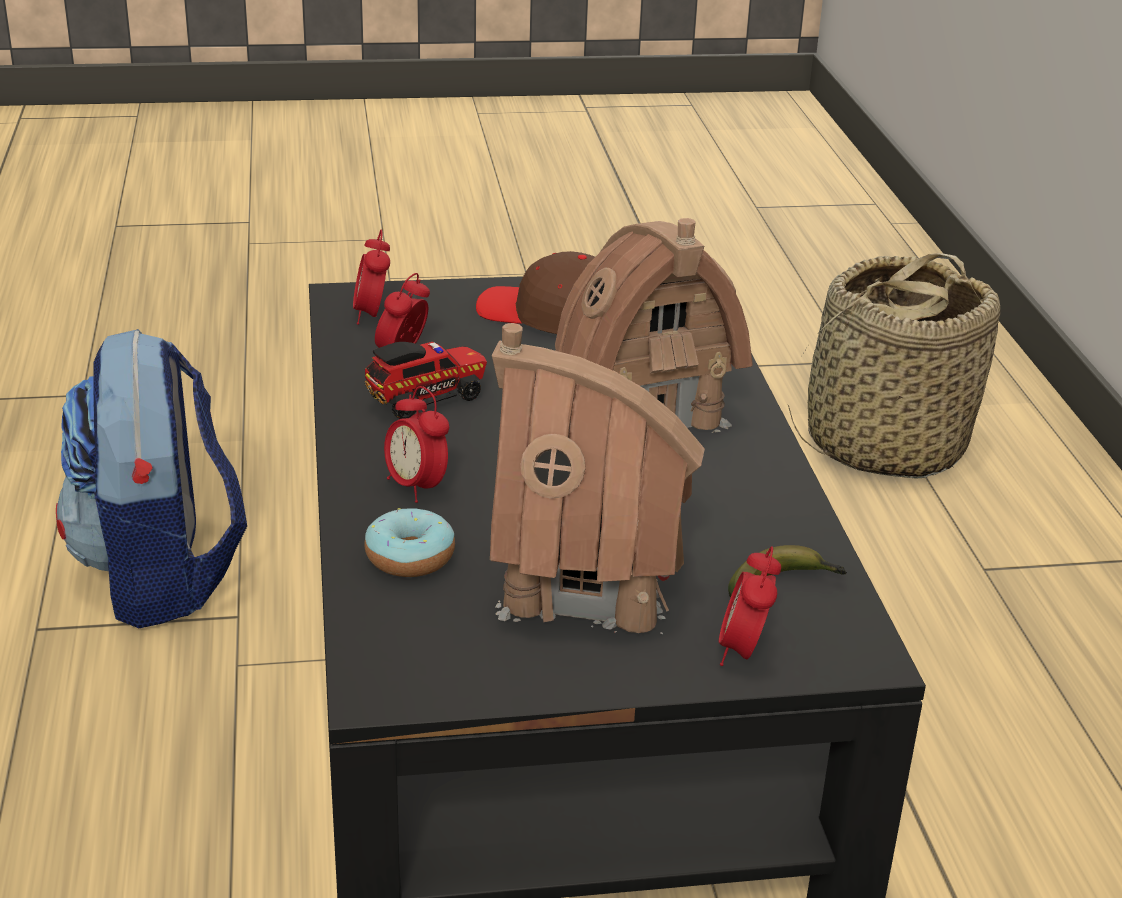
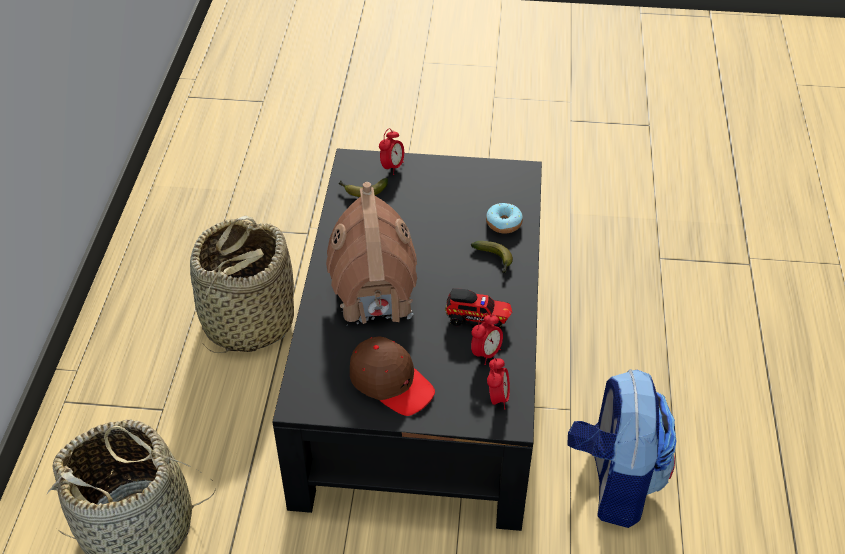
camera: 165 degrees left, 15 degrees up
(416, 487) = (494, 260): alarm clock -> banana
(428, 398) = (478, 319): toy truck -> toy truck turned 150 degrees counterclockwise
(587, 581) = (436, 203): toy house -> none
(959, 724) = (247, 321): none -> basket

